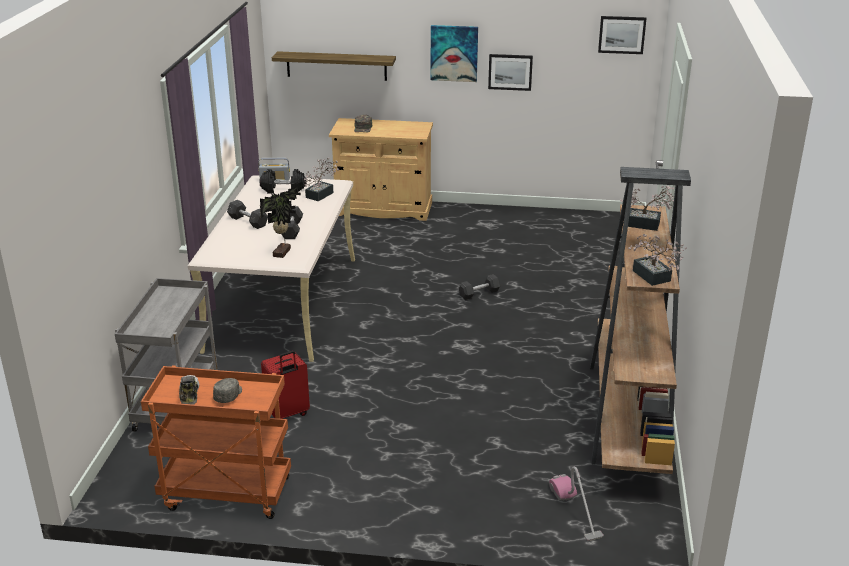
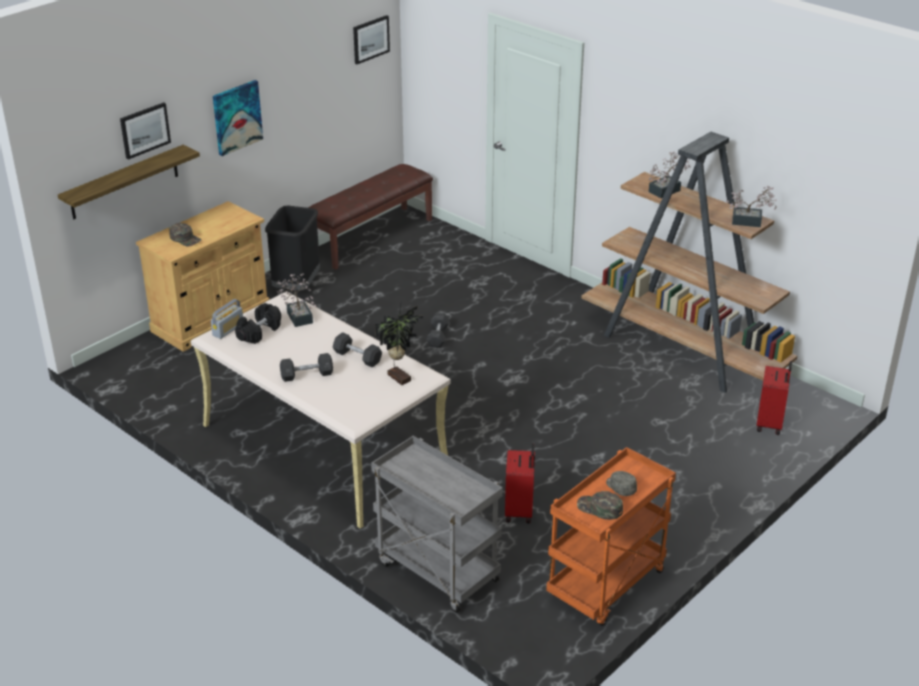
camera: 55 degrees left, 5 degrees up
(189, 394) = (599, 508): shoe -> green cap
(466, 219) = (296, 285): none -> black trash can
(510, 72) = (287, 115): picture -> picture (144, 130)
(573, 219) = (370, 237): none -> brown bench
(575, 511) = (770, 424): vacuum cleaner -> red suitcase

